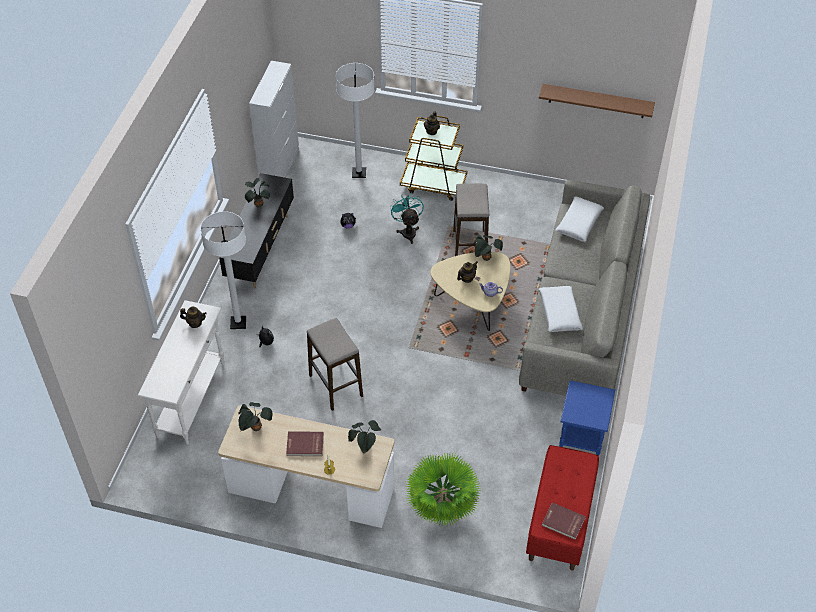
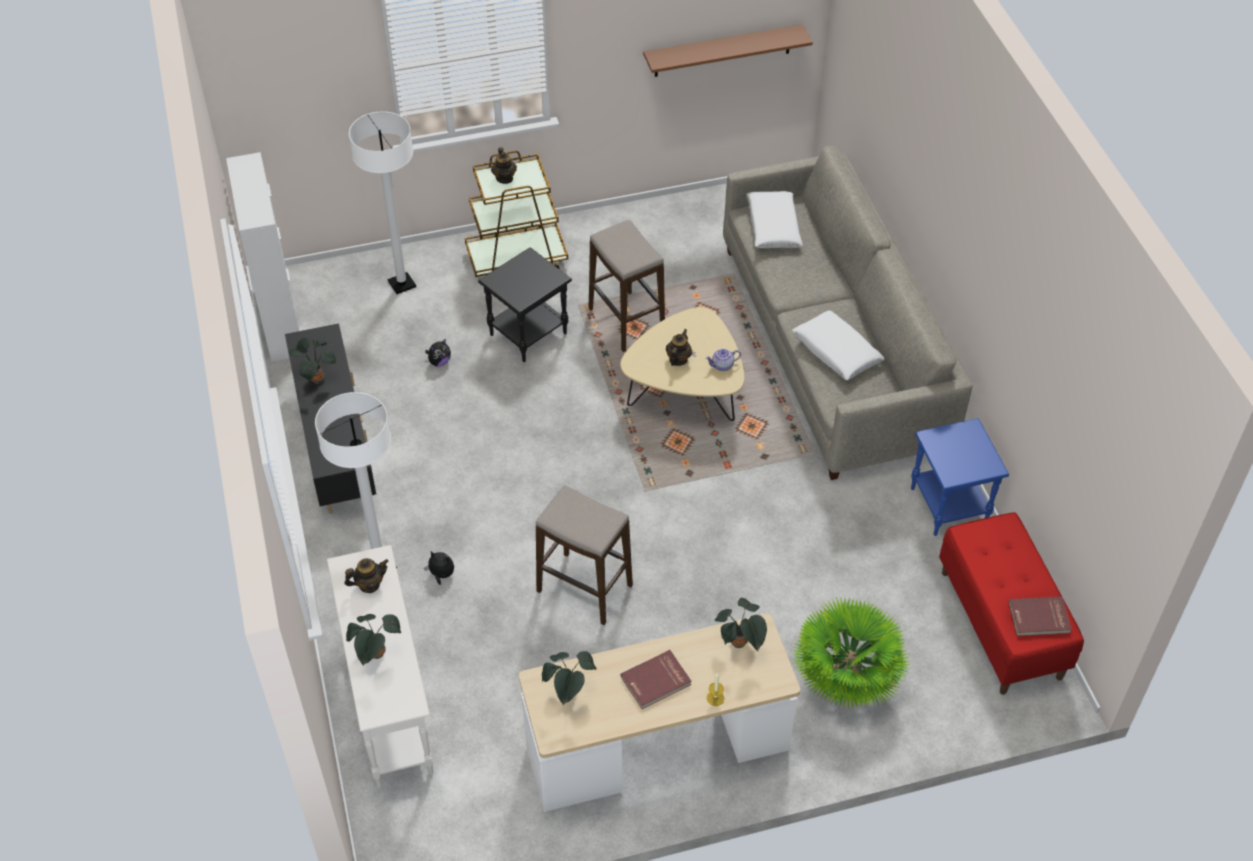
camera: 30 degrees left, 0 degrees up
(408, 231) = (528, 335): turquoise fan -> black side table
(485, 258) = (683, 323): potted plant -> potted plant (376, 655)

